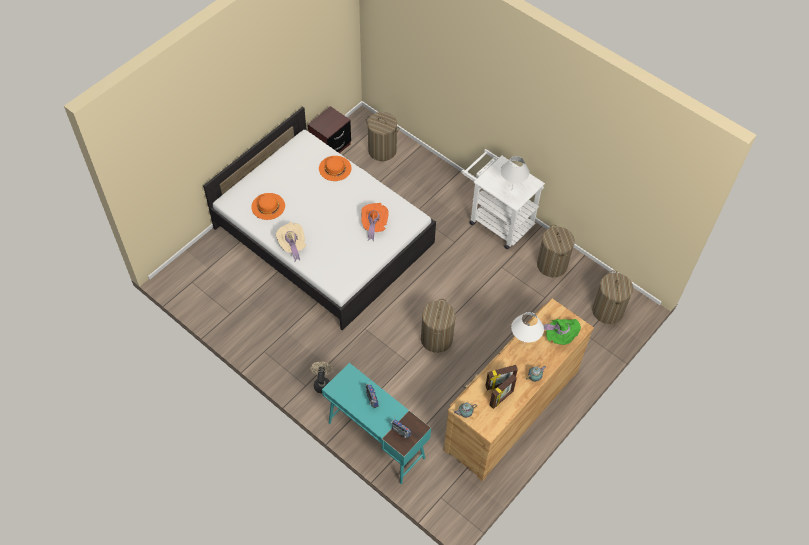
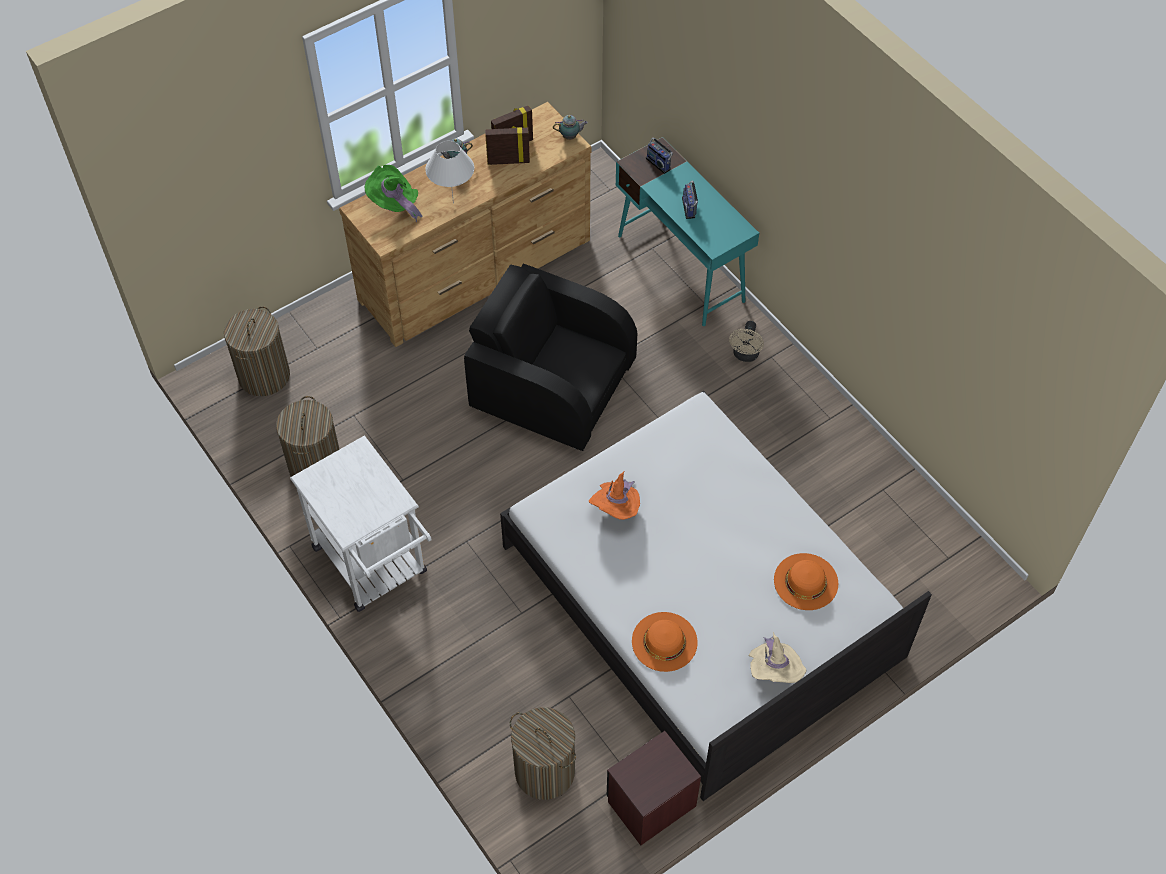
camera: 165 degrees left, 0 degrees up
(292, 245) = (770, 498): beige hat -> beige hat (774, 671)
(436, 339) = (552, 385): laundry basket -> black armchair
(511, 190) = (356, 473): white table lamp -> none

